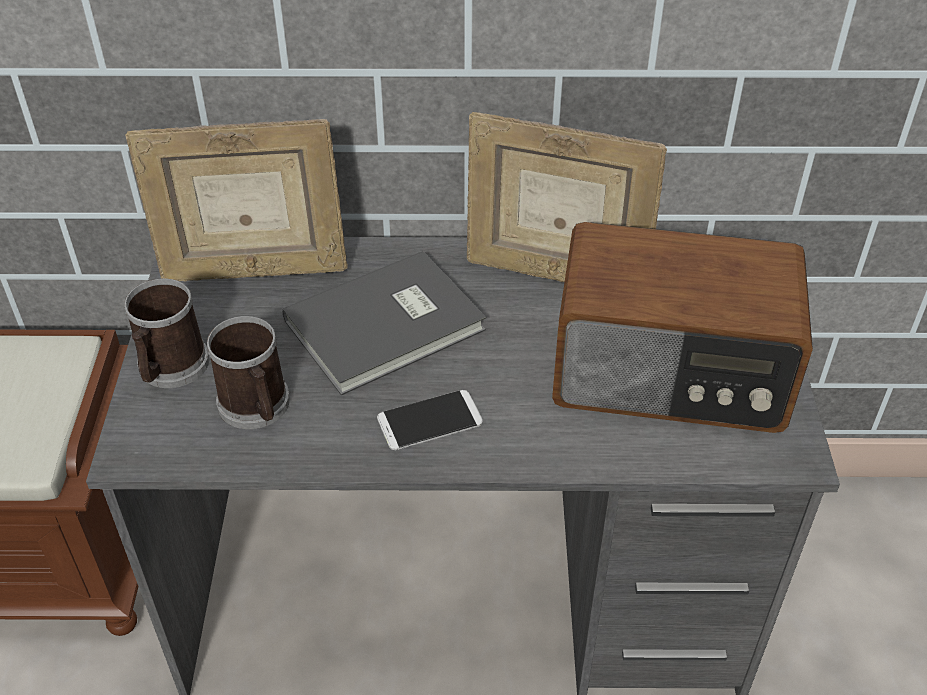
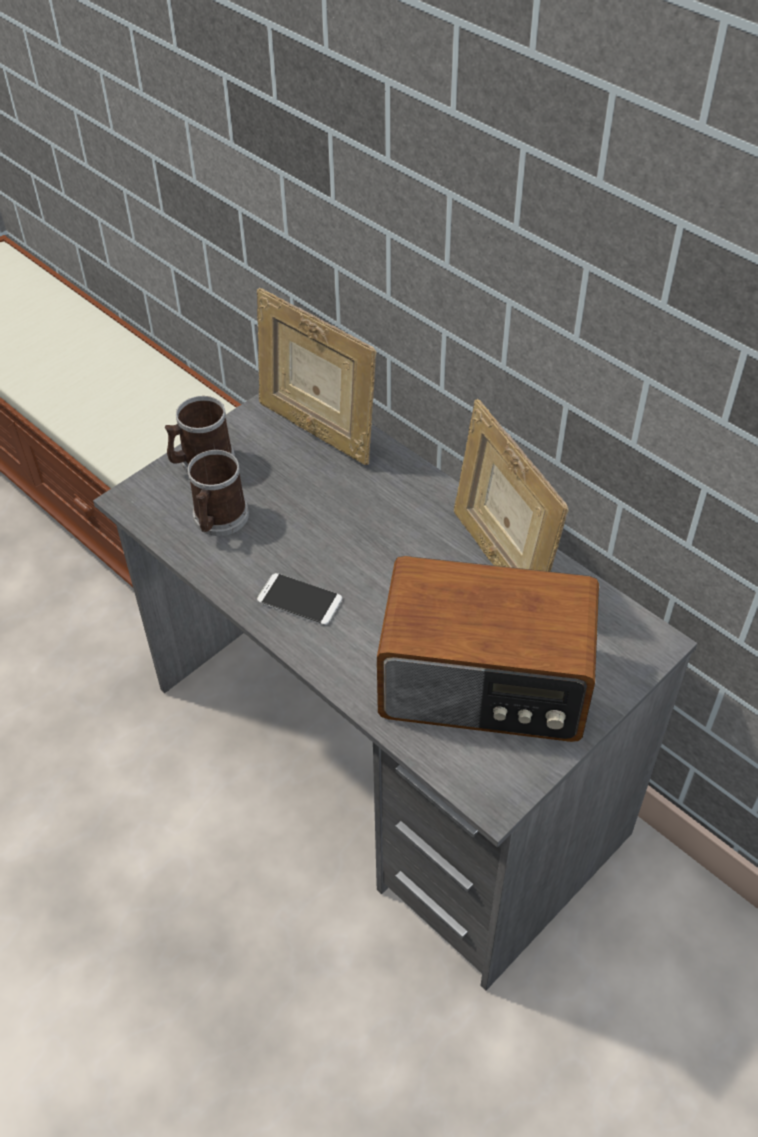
camera: 45 degrees right, 5 degrees up
(389, 327) = (350, 522): grey book -> none
(670, 374) = (485, 684): radio -> radio turned 45 degrees counterclockwise

